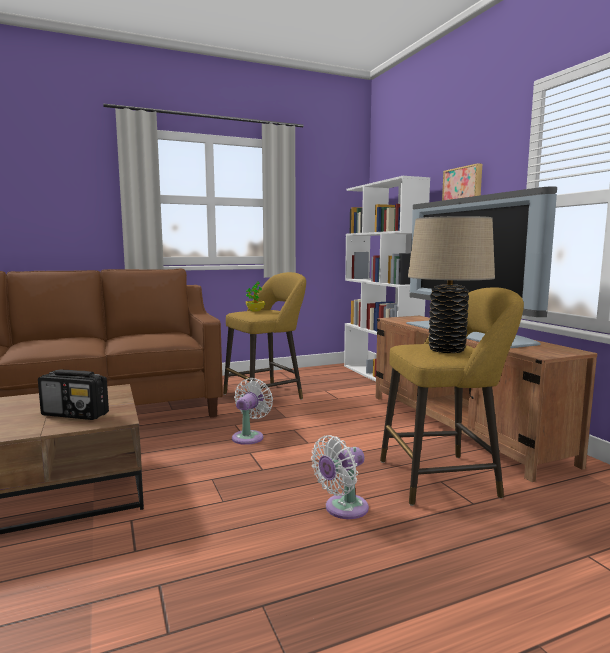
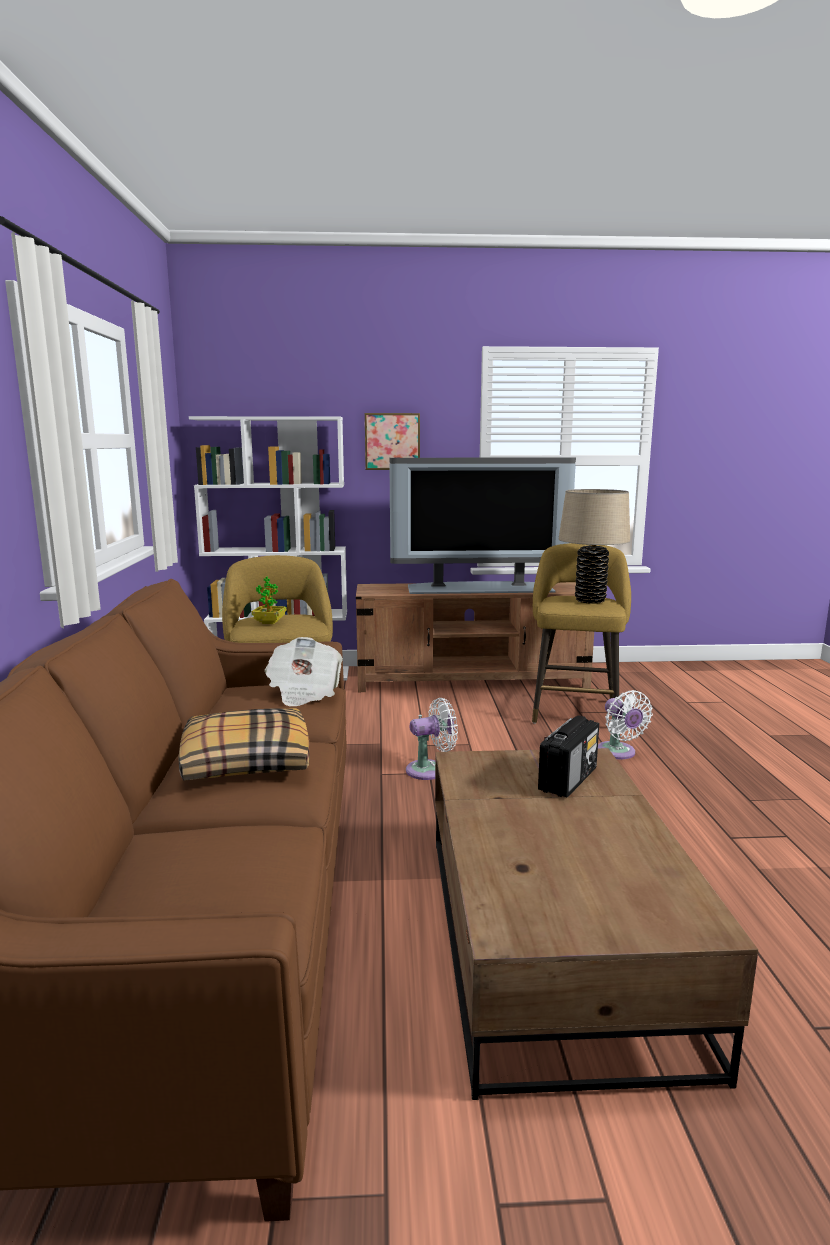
camera: 70 degrees left, 5 degrees up
(61, 341) = (245, 760): none -> pillow
(164, 337) = (304, 692): none -> newspaper
(249, 436) = (430, 770): white fan -> white fan turned 120 degrees clockwise

